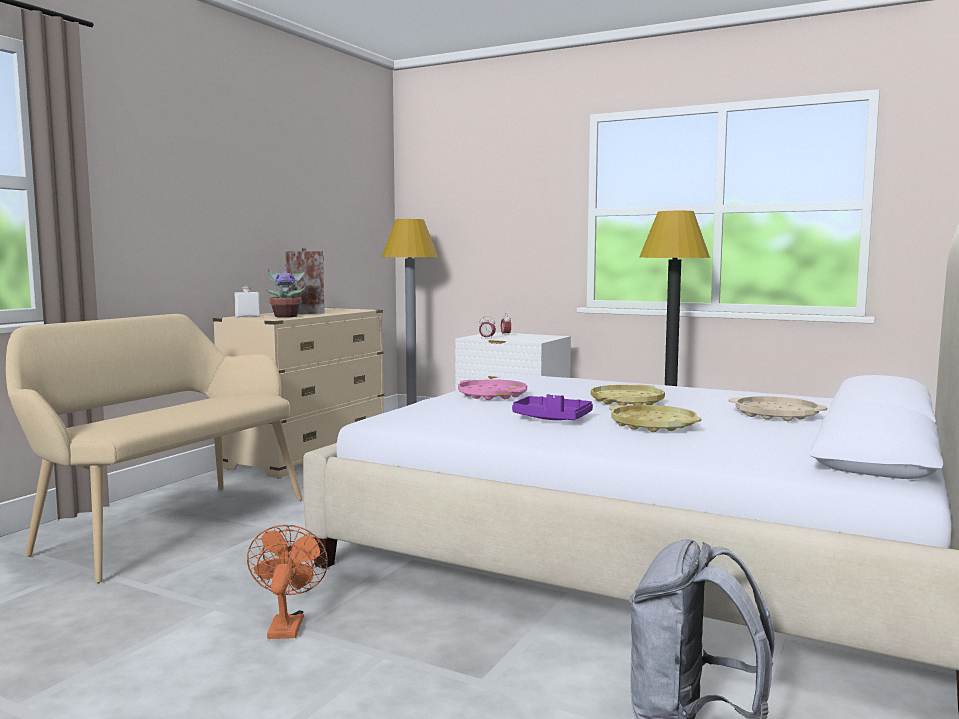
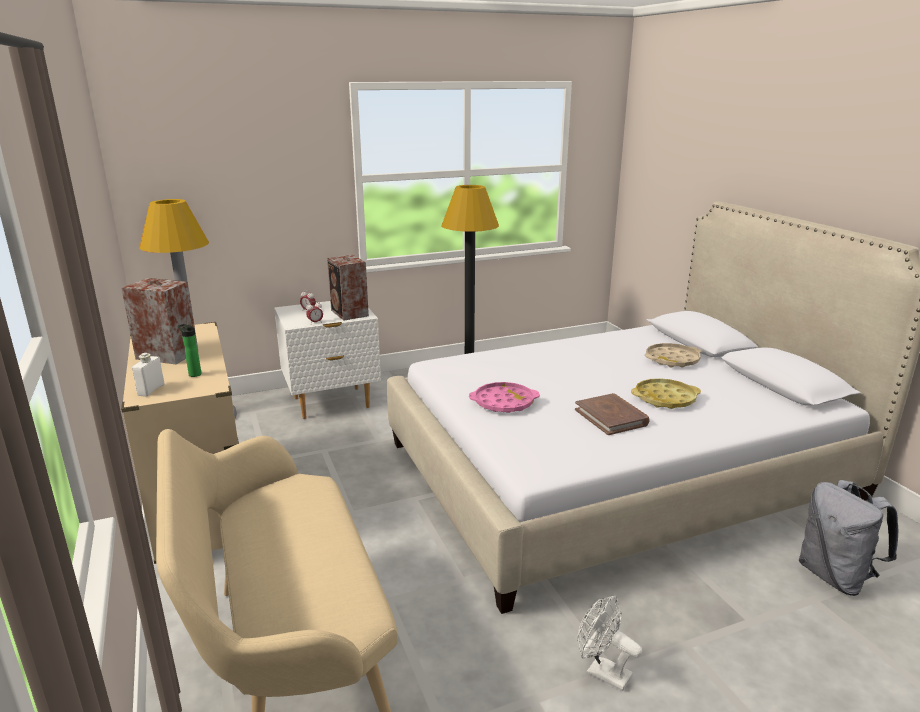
camera: 50 degrees left, 15 degrees up
(286, 316) = (193, 374): potted plant -> bottle
(286, 624) = (602, 672): orange fan -> white fan
(528, 339) = (349, 313): none -> speaker
(551, 419) = (611, 417): purple tray -> brown book
(627, 401) = (589, 376): yellow tray -> none

